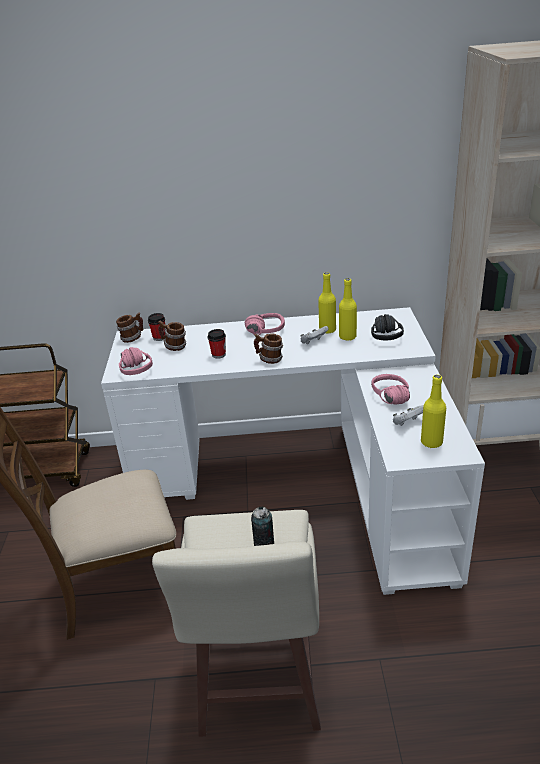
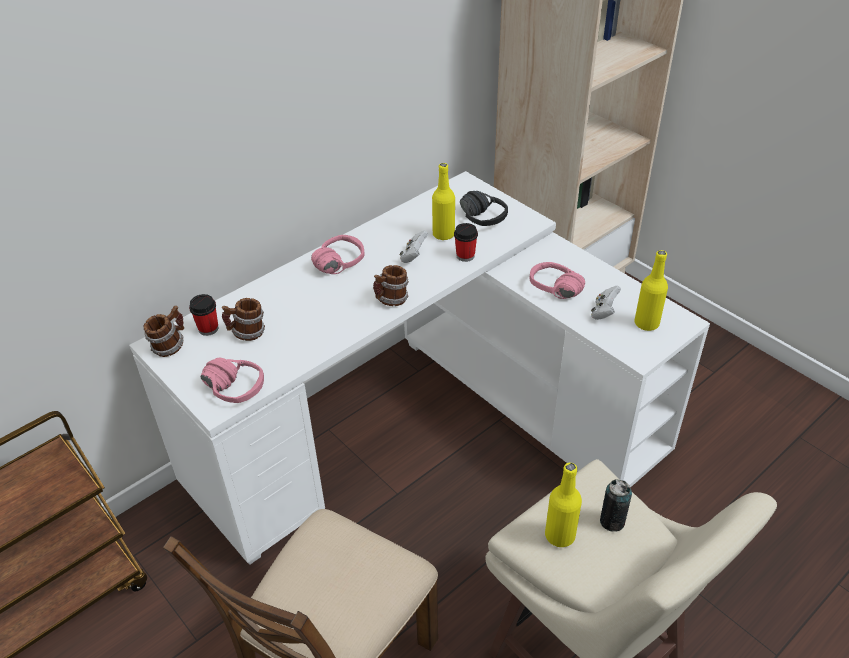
camera: 40 degrees left, 10 degrees up
(218, 355) = (320, 320): cup -> cup (465, 256)
(327, 330) = (411, 234): yellow bottle -> yellow bottle (560, 535)

